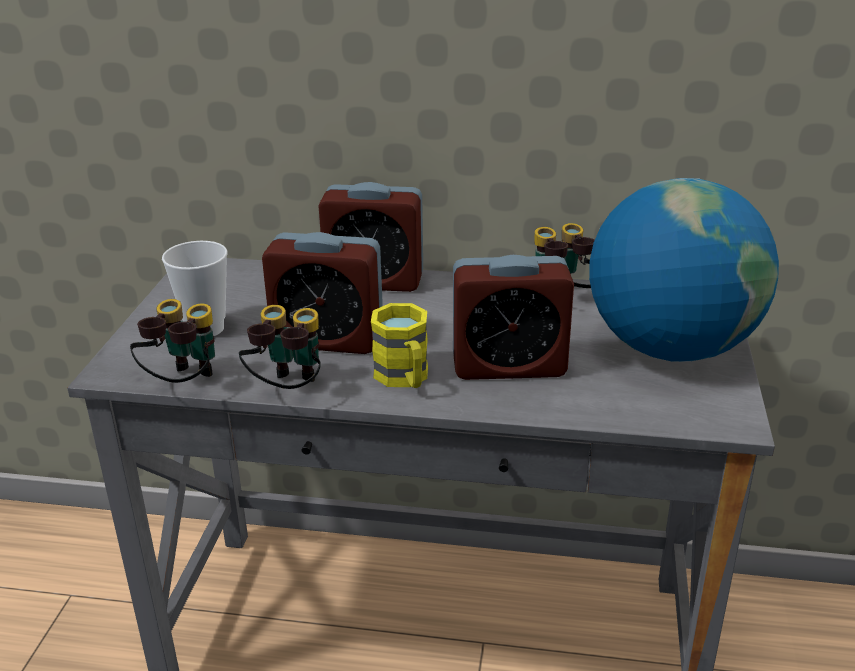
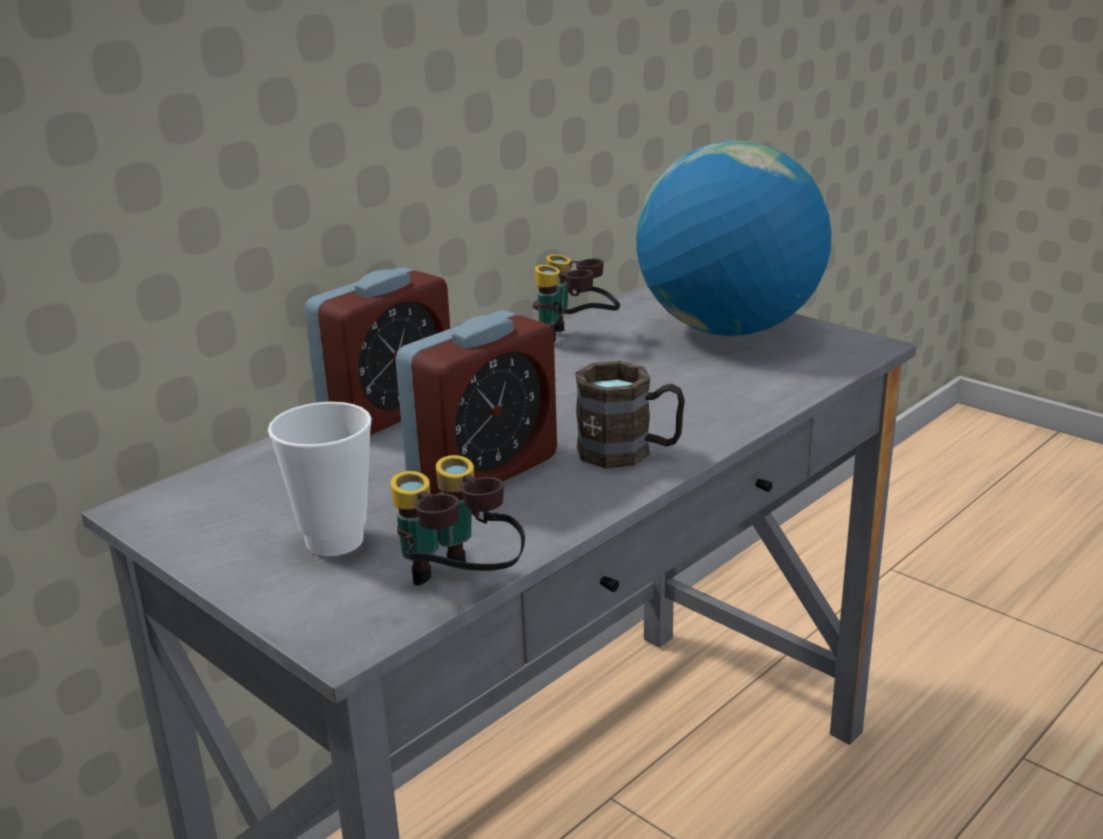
camera: 55 degrees left, 5 degrees down
(288, 390) = (567, 522): binoculars -> none
(405, 379) = (629, 452): yellow mug -> brown mug
(509, 366) = (670, 398): alarm clock -> none

